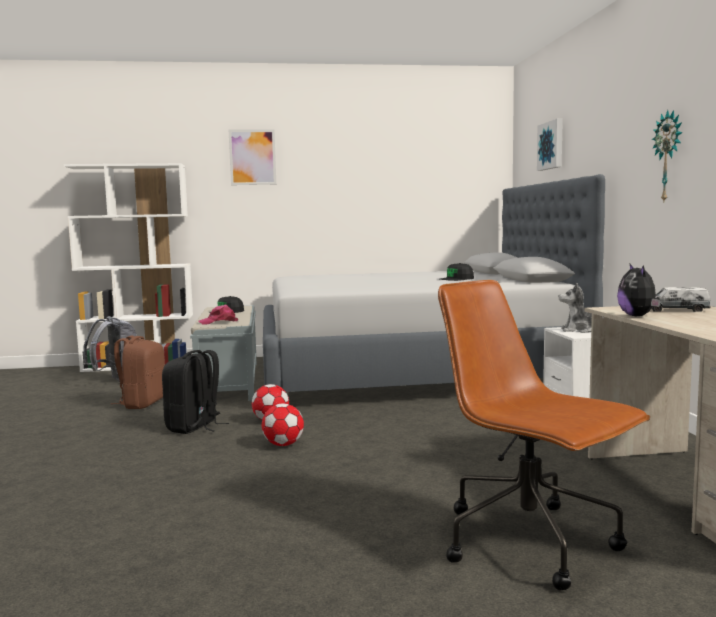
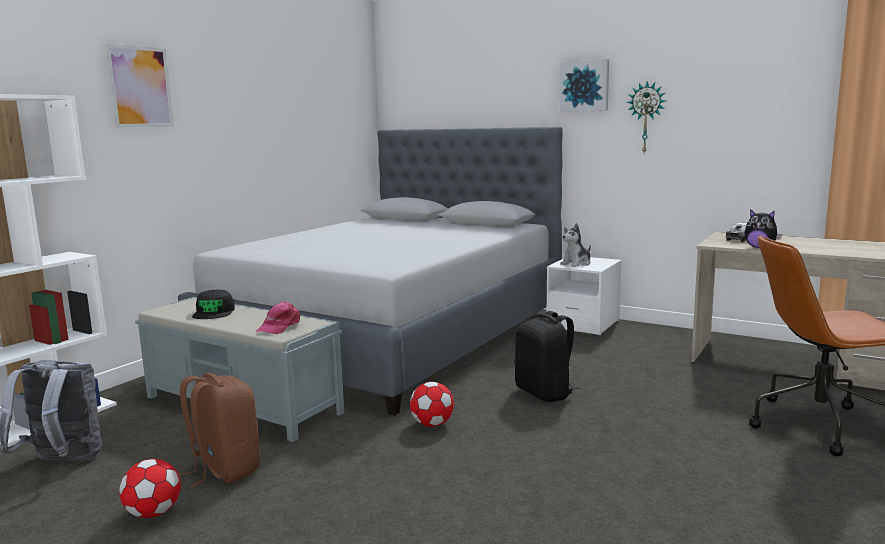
camera: 50 degrees left, 5 degrees up
(194, 427) = (385, 463): black backpack -> black backpack (545, 393)
(283, 444) = (516, 439): football -> football (153, 513)
(457, 279) = (430, 230): black cap -> none
(551, 145) = (460, 92): picture -> picture (584, 86)

